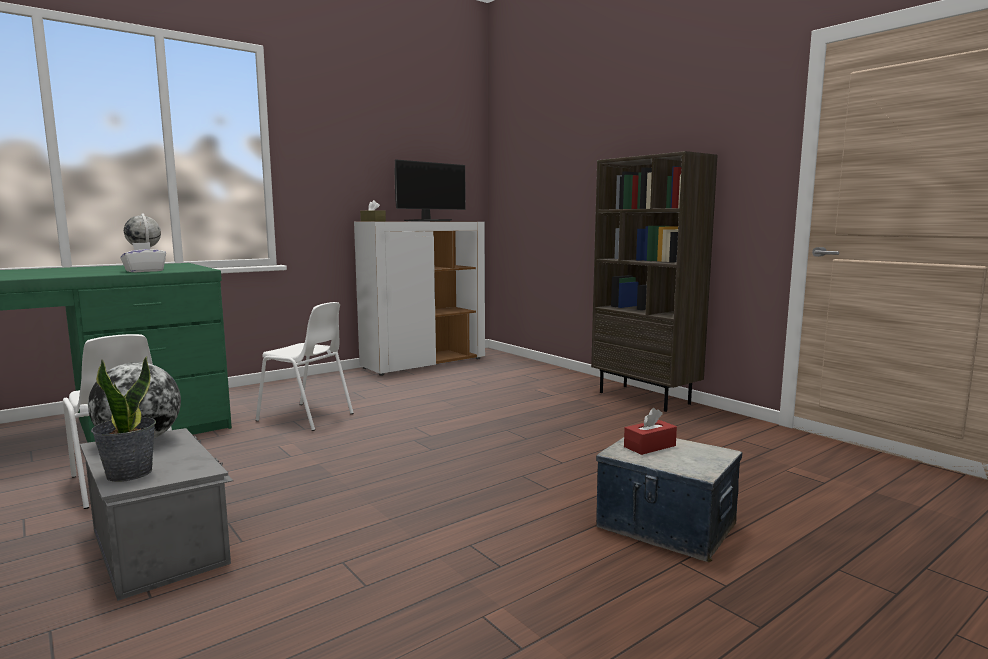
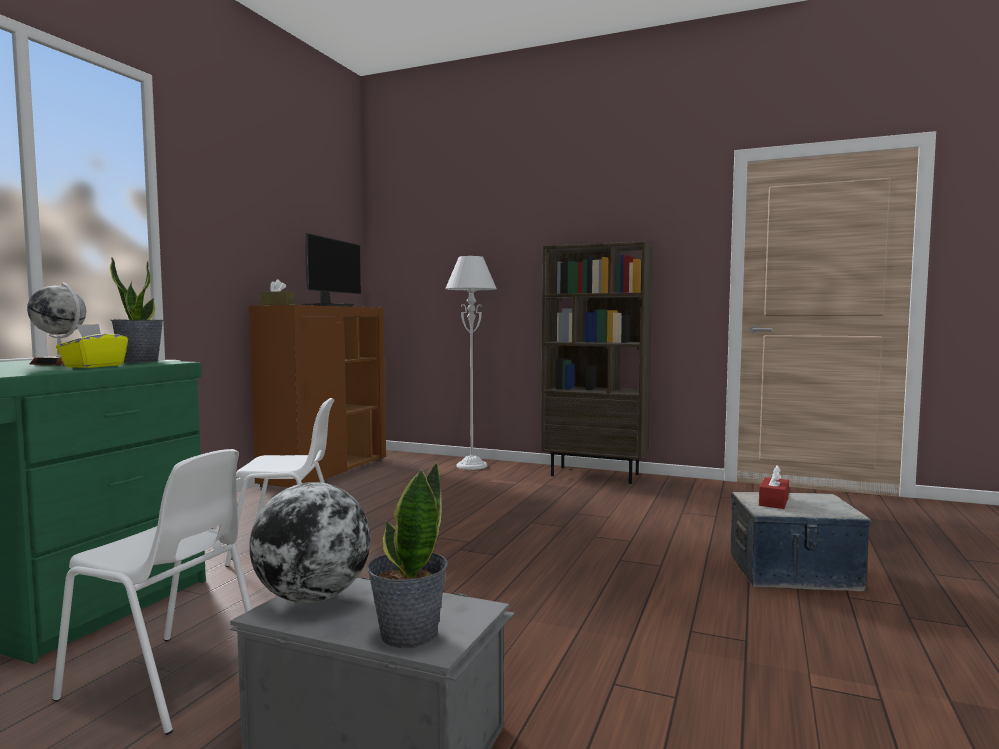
camera: 30 degrees left, 5 degrees down
(144, 271) = (94, 366): white tissue box -> yellow tissue box
(190, 268) = (139, 361): none -> potted plant
(424, 363) = (326, 472): white cabinet -> brown cabinet
(545, 373) = (472, 466): none -> grey floor lamp

